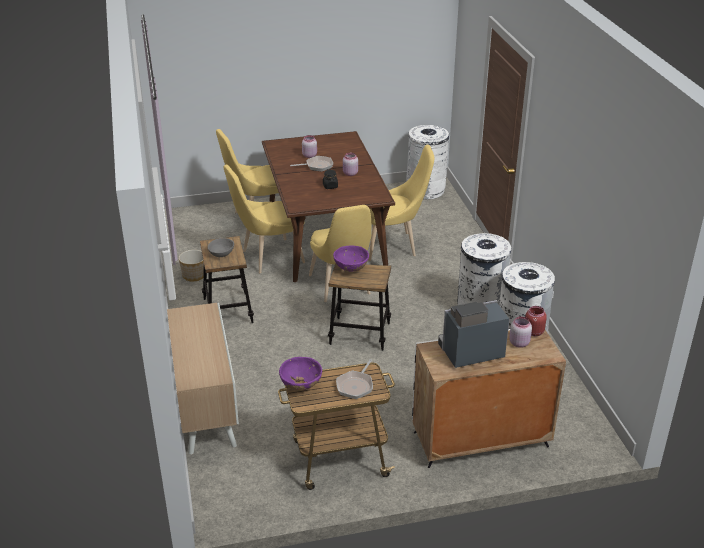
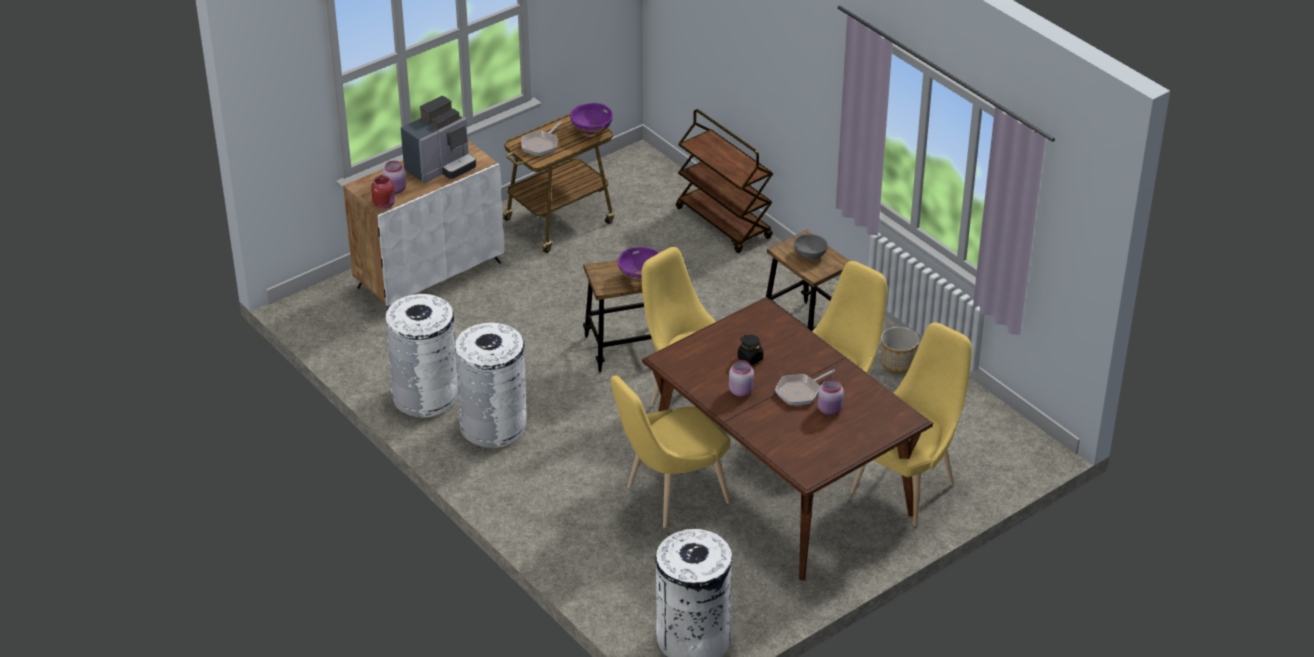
camera: 155 degrees right, 5 degrees up
(205, 410) = (724, 223): cabinet -> brown cart
(356, 385) = (541, 144): frying pan -> frying pan turned 150 degrees counterclockwise

